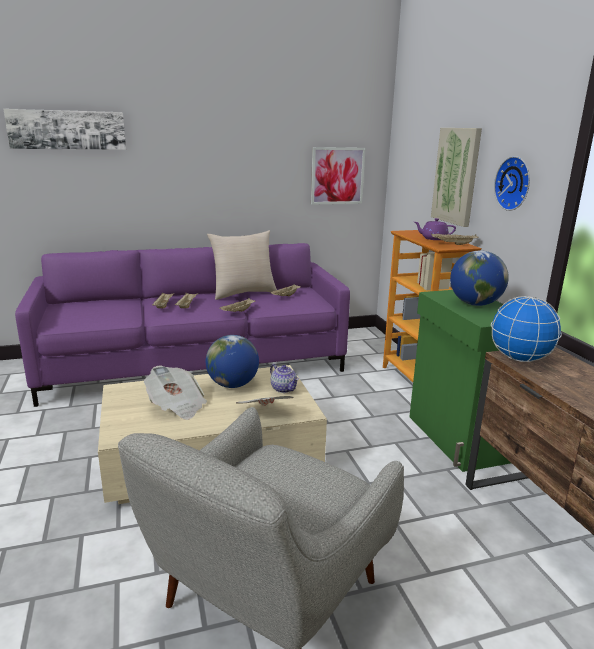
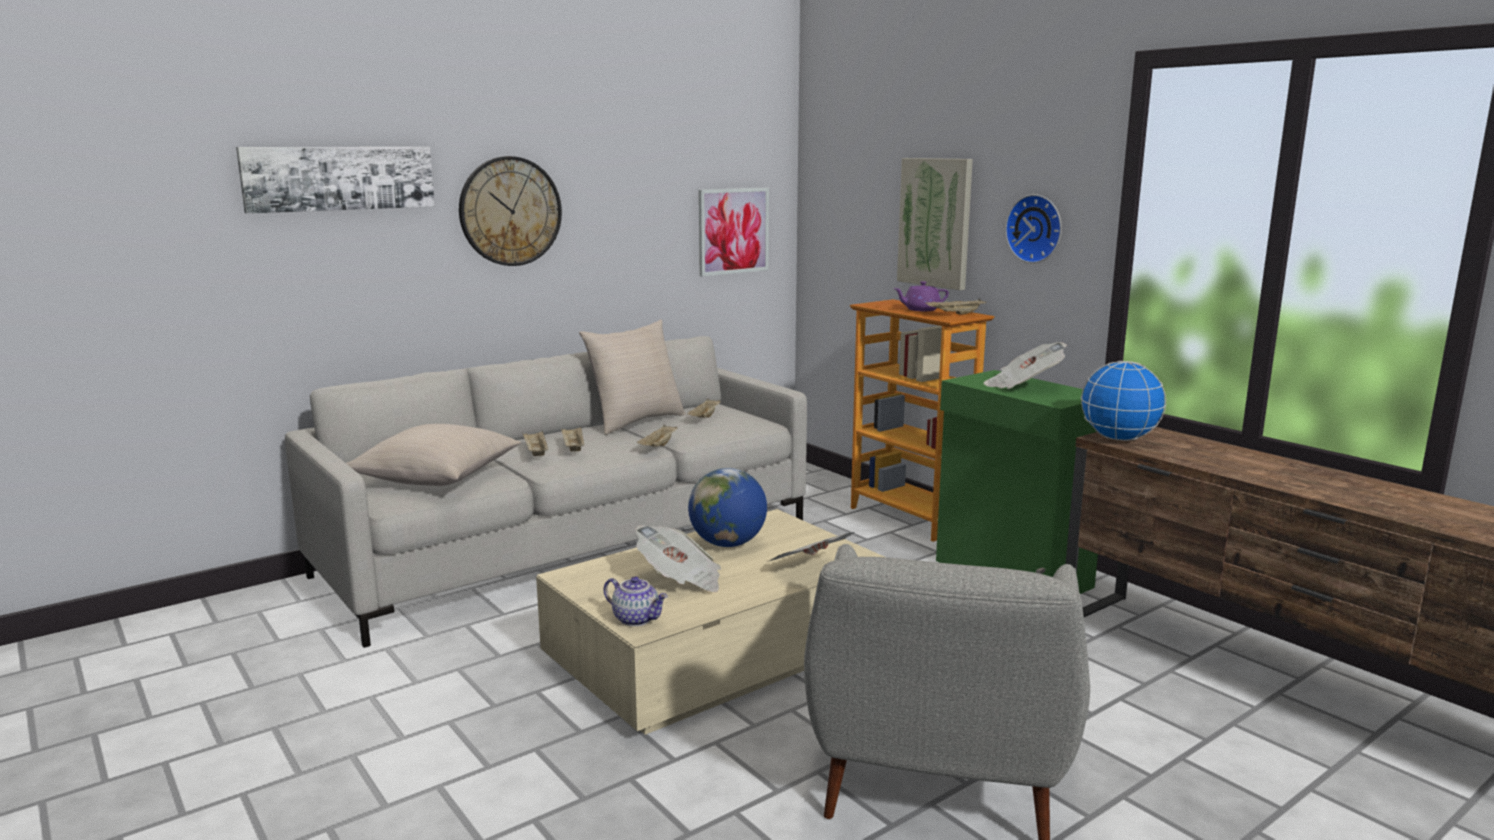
camera: 20 degrees left, 5 degrees down
(93, 313) = (437, 477): none -> beige pillow
(178, 155) = (510, 211): none -> wall clock
(194, 365) = (572, 548): purple sofa -> grey sofa
(284, 389) = (802, 537): teapot -> teapot (637, 619)
(475, 304) = (1023, 386): globe -> newspaper

